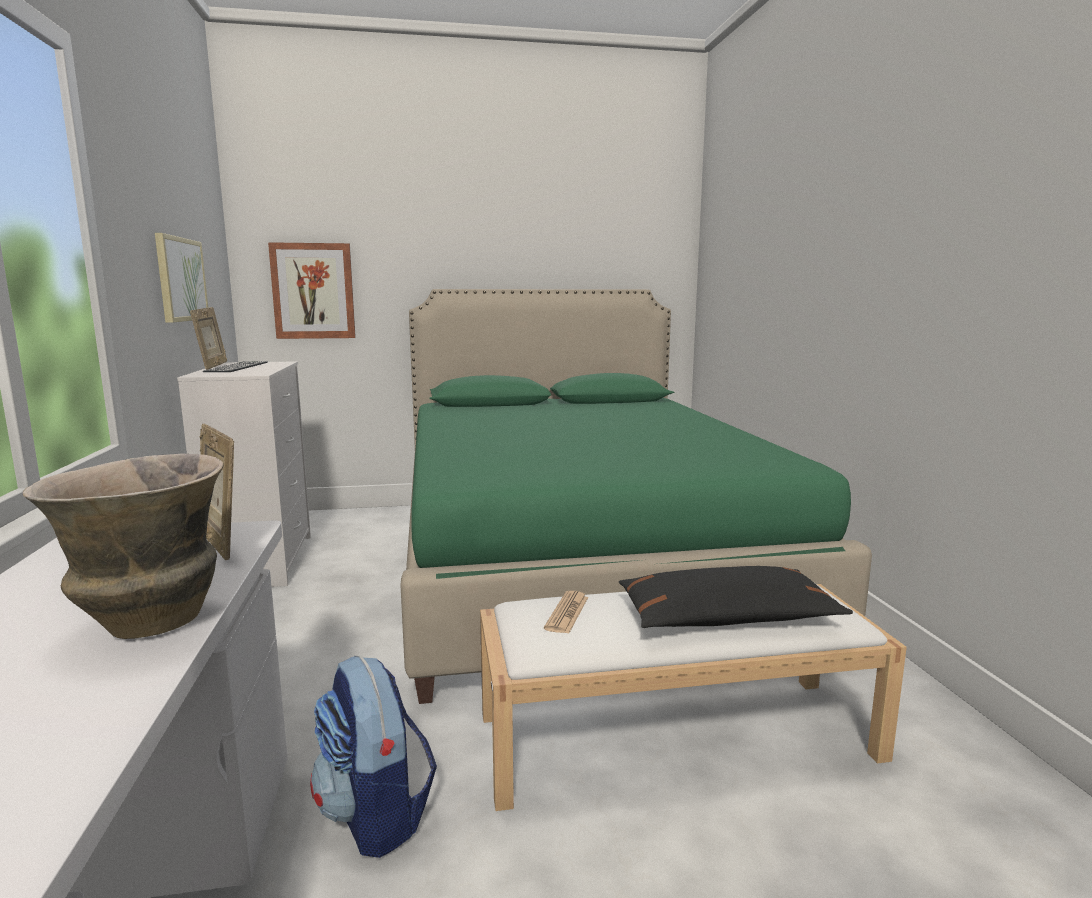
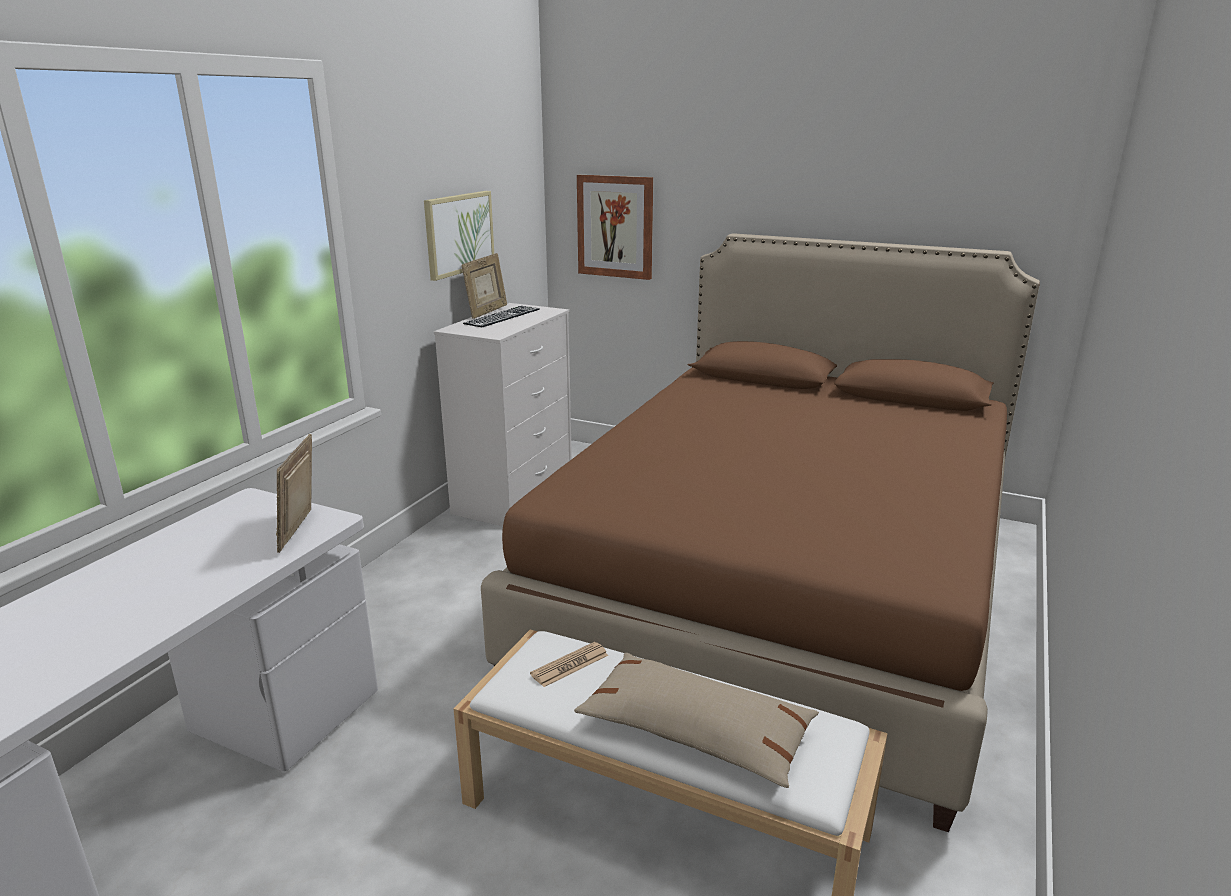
camera: 35 degrees right, 10 degrees up
(149, 624) = (185, 597): vase -> none
(376, 815) = (390, 763): backpack -> none
(577, 564) = (782, 589): green bed -> brown bed
(726, 618) = (695, 732): black pillow -> beige pillow

